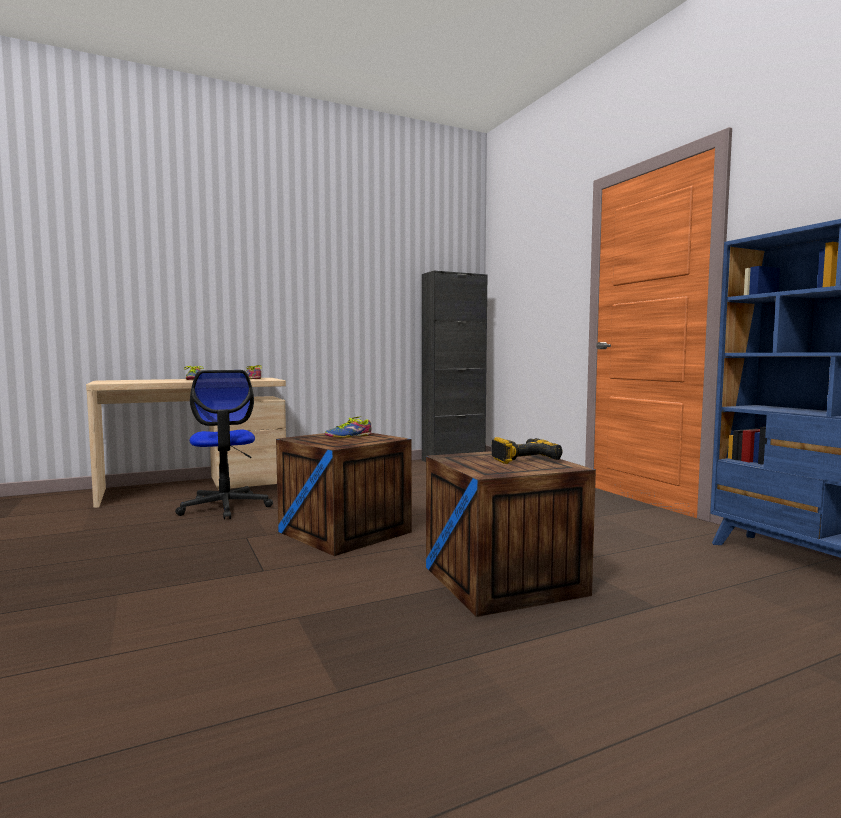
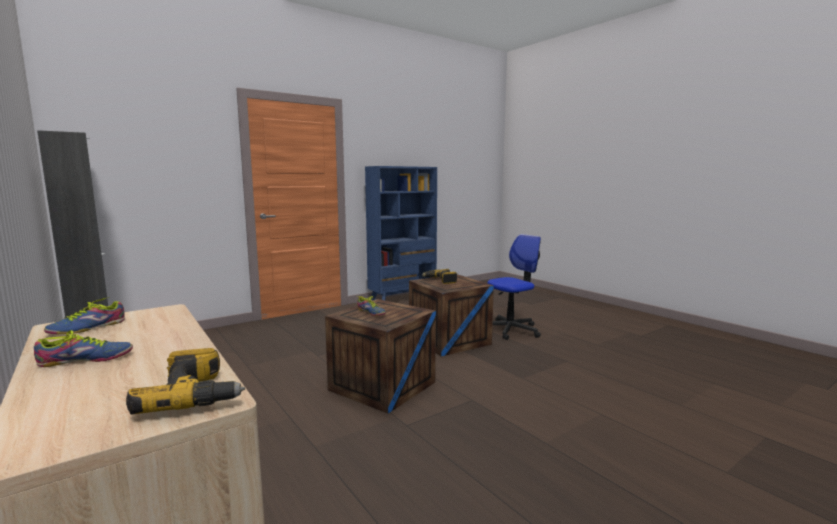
camera: 100 degrees left, 5 degrees up
(115, 382) = (196, 395): none -> power drill
(225, 507) = (298, 470): office chair -> office chair (511, 330)

